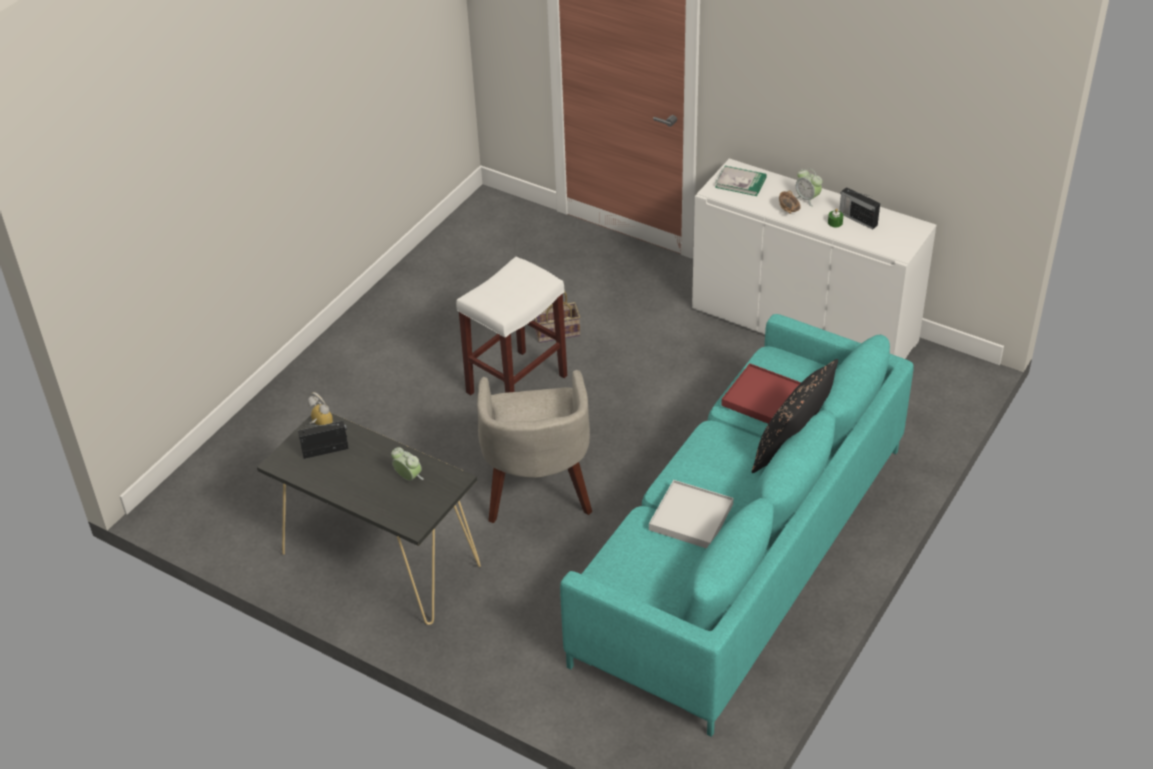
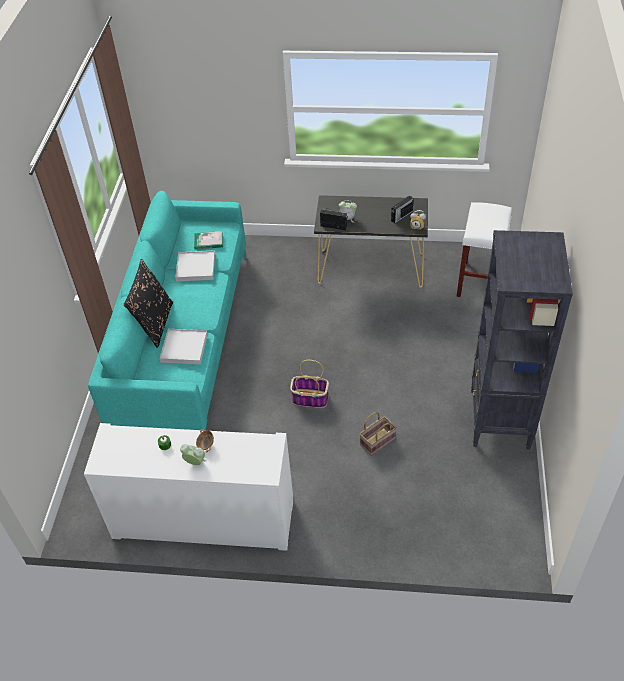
camera: 155 degrees right, 5 degrees up
(400, 307) = (499, 419): none -> black bookcase
(517, 383) = (375, 392): white stool -> white stool (480, 282)
(537, 490) = (316, 331): beige armchair -> none
(606, 404) = (309, 399): none -> basket
(740, 182) = (256, 460): book -> book (208, 241)
(762, 398) = (184, 348): red tray -> white tray
(857, 219) = (148, 455): radio -> radio (334, 226)

